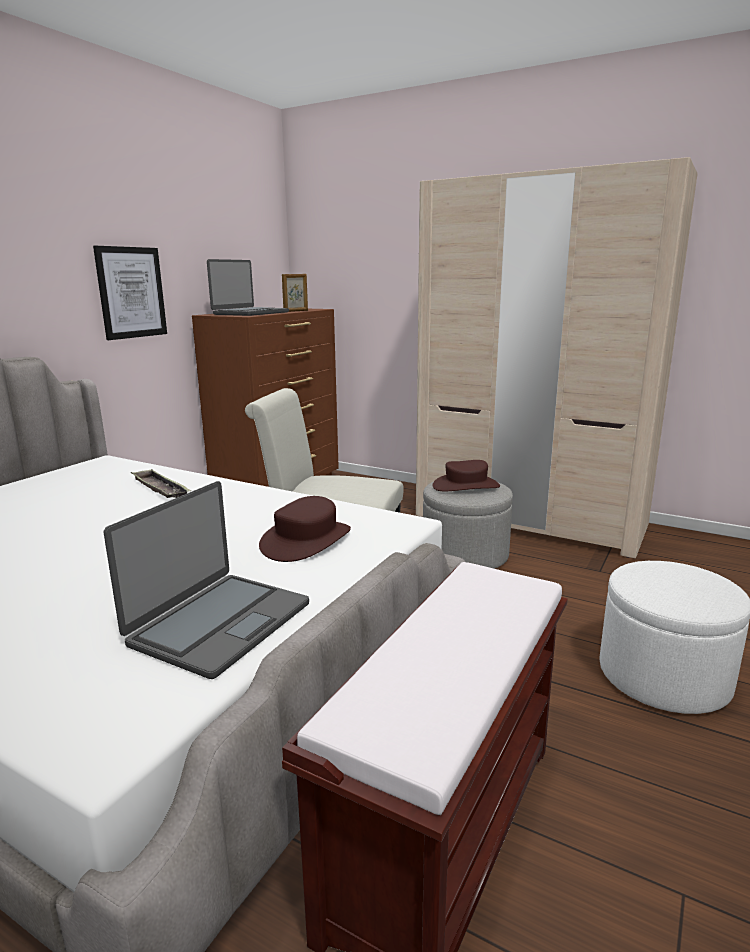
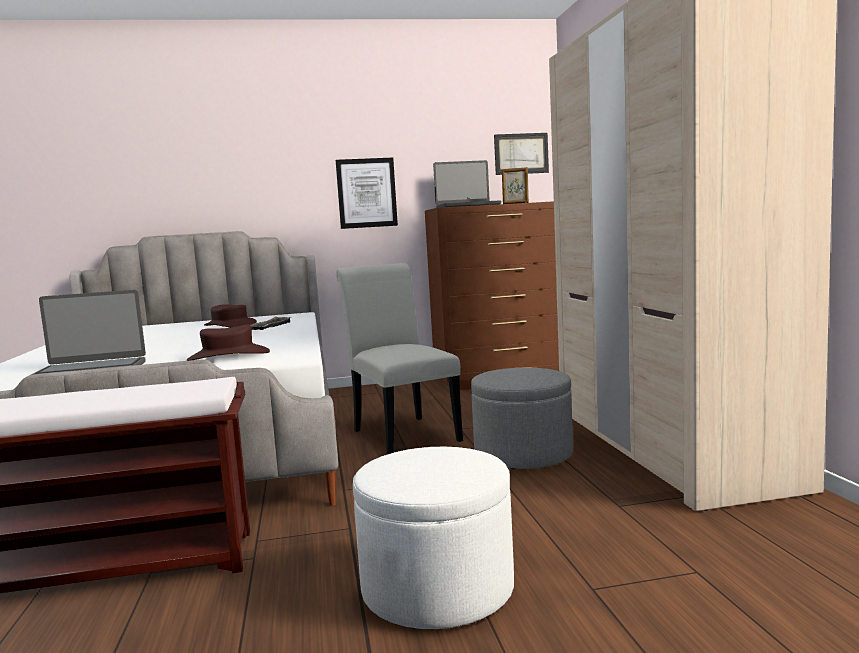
camera: 50 degrees right, 10 degrees down
(263, 253) = (521, 153): none -> picture
(466, 486) = (520, 373): brown hat -> brown hat (230, 326)

